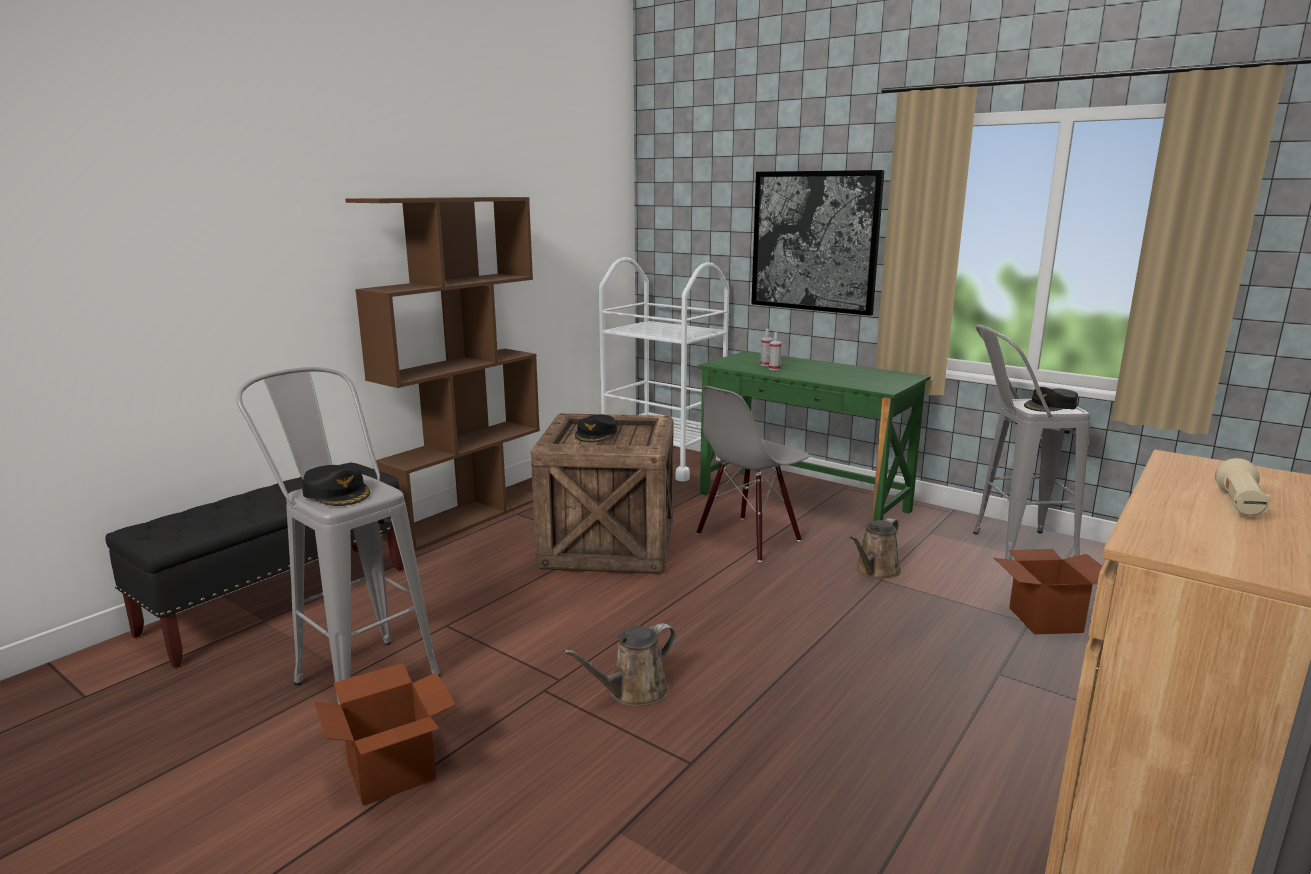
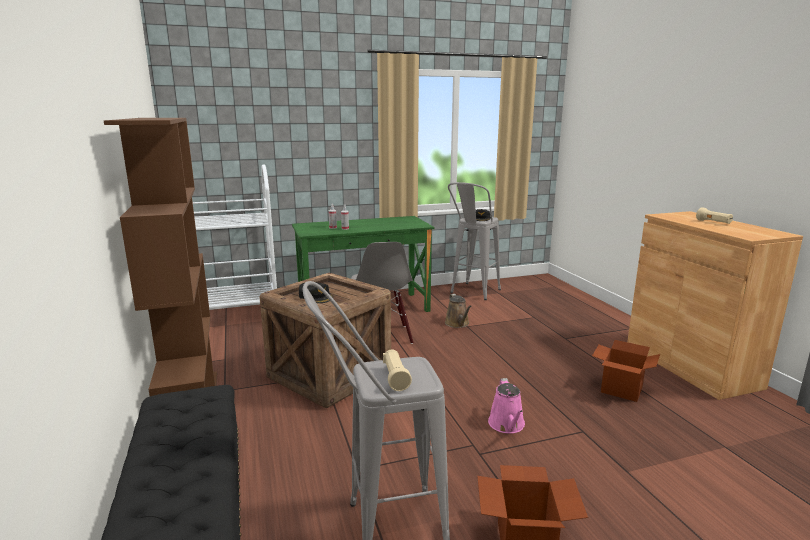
camera: 55 degrees left, 0 degrees up
(337, 493) = (395, 378): black cap -> beige flashlight
(633, 692) = (507, 425): brown watering can -> pink watering can
(814, 241) = (324, 145): picture -> none
(1045, 620) = (535, 313): cardboard box -> cardboard box (621, 389)

